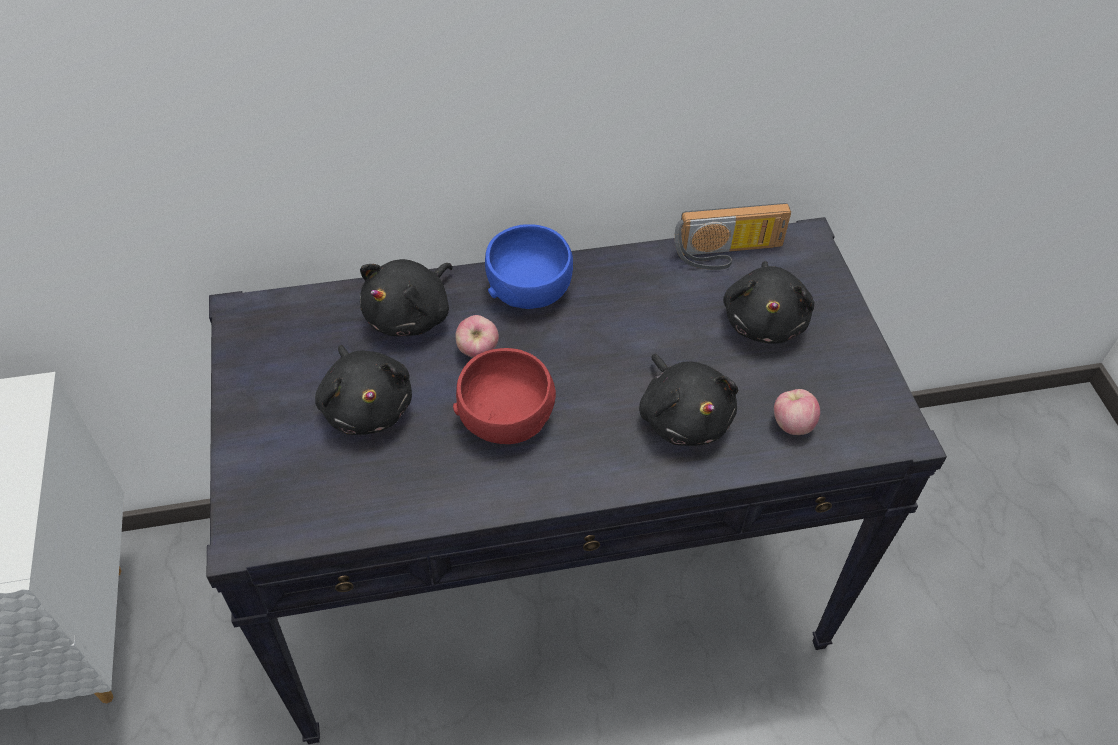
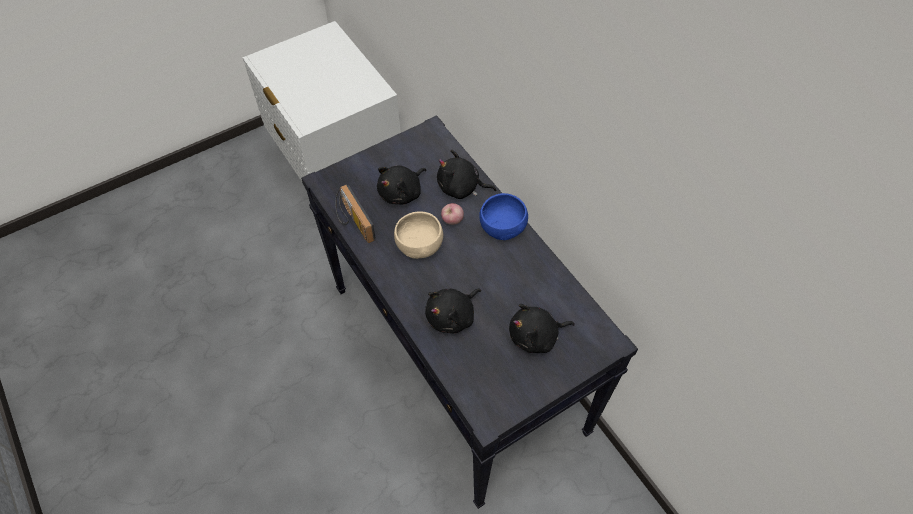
camera: 70 degrees right, 5 degrees up
(506, 416) = (419, 245): red bowl -> beige bowl
(728, 254) = (577, 307): radio -> radio (352, 222)
(791, 424) = (470, 366): apple -> none

